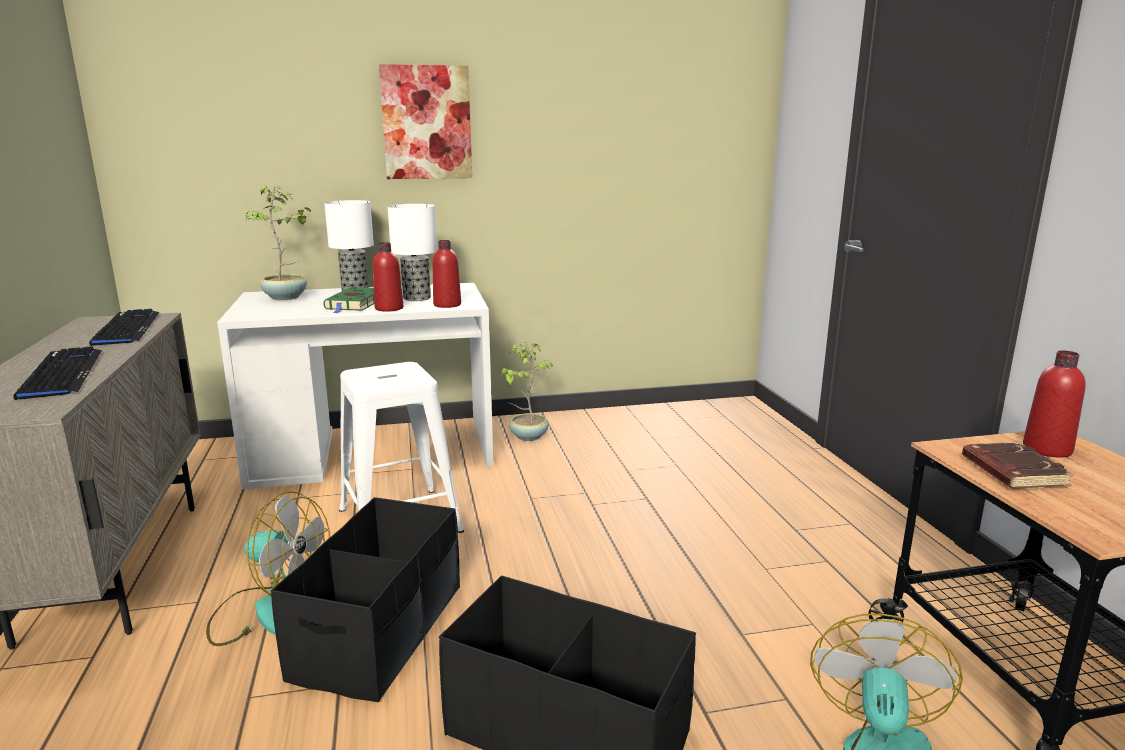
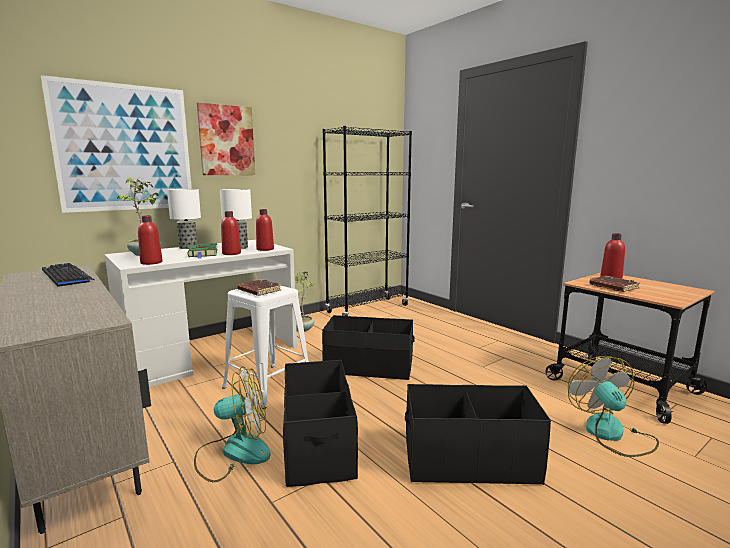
camera: 25 degrees left, 5 degrees down
(62, 374) = (72, 302): keyboard -> none
(268, 314) = (151, 262): none -> red bottle
(273, 140) = (125, 148): none -> picture
(379, 376) = (258, 291): none -> brown book
(567, 524) = (369, 367): none -> black storage box
(666, 417) = (368, 309): none -> black bookcase

